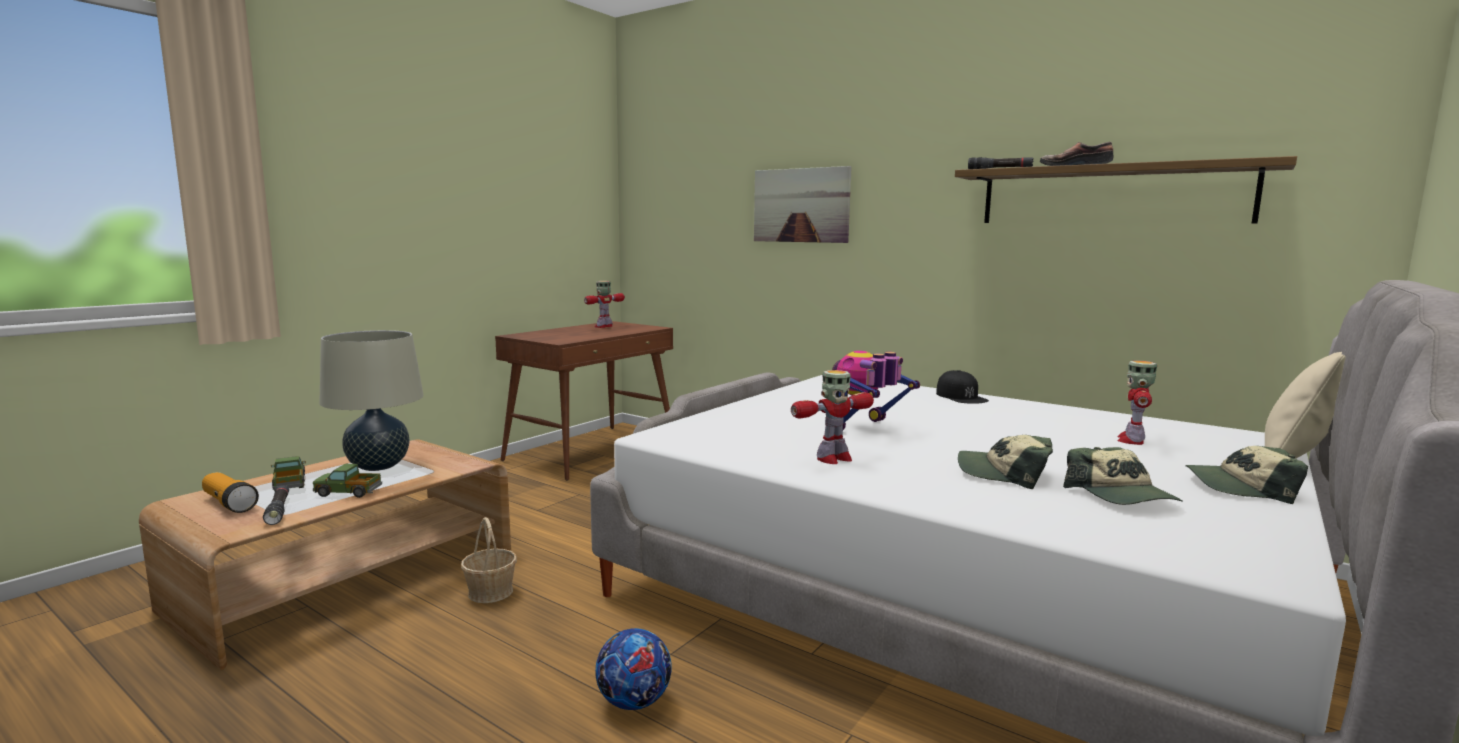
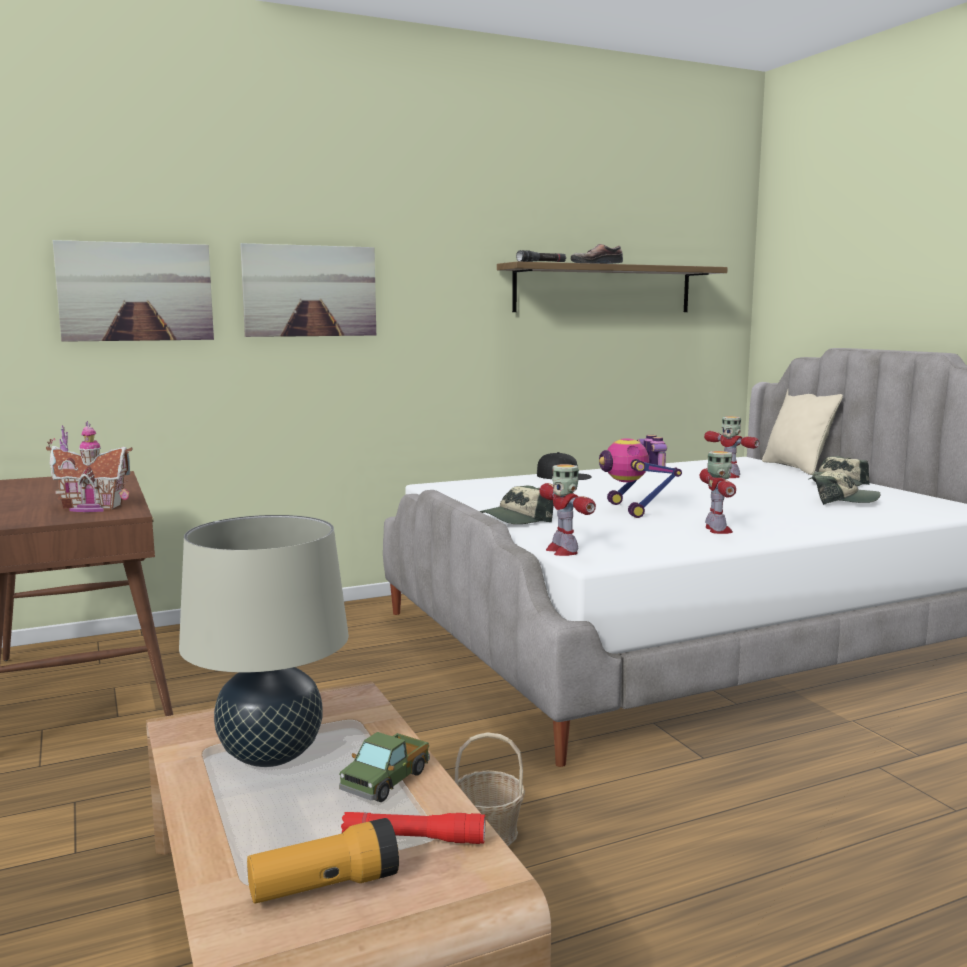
camera: 60 degrees left, 0 degrees up
(278, 510) = (413, 838): black flashlight -> red flashlight
(289, 484) = (275, 830): toy truck -> none
(566, 337) = (91, 508): none -> toy house
(604, 326) = (39, 488): toy robot -> toy robot (562, 551)
(634, 702) = (776, 790): football -> none
(697, 208) = (136, 292): none -> picture
(1004, 474) = (784, 508): cap -> cap (516, 519)

